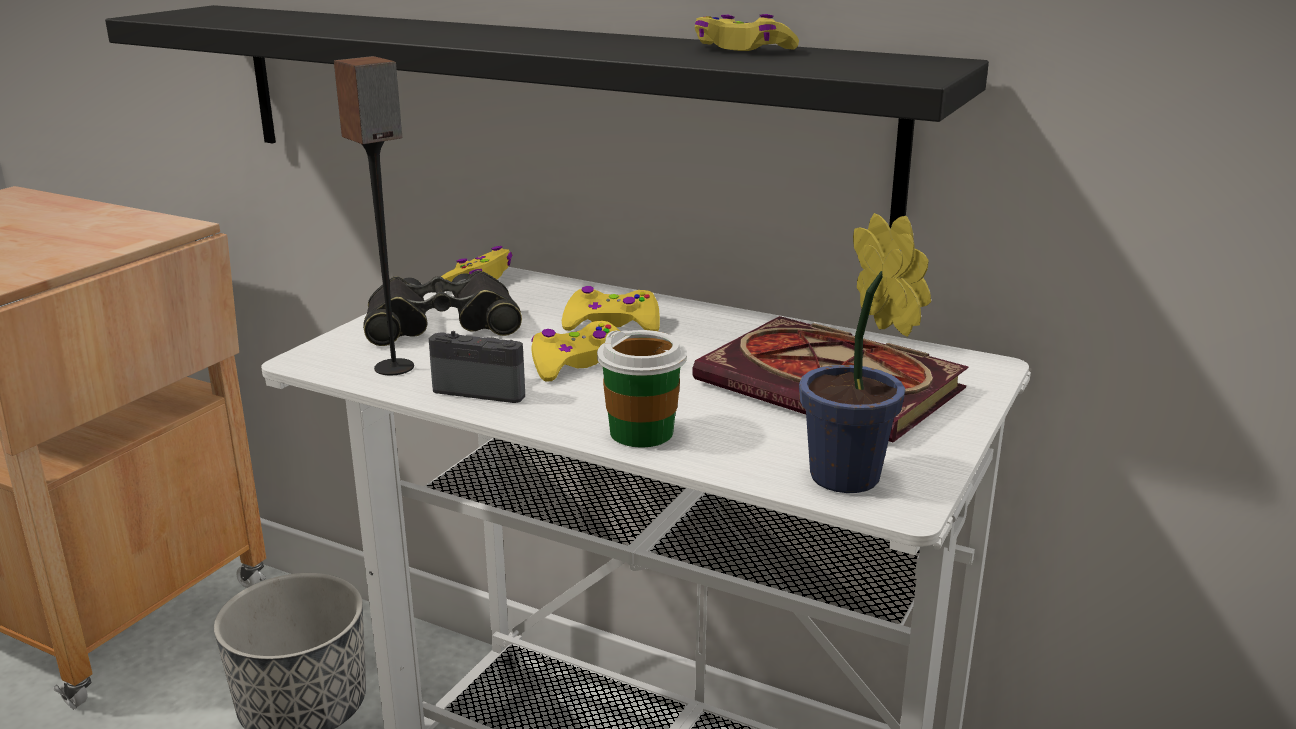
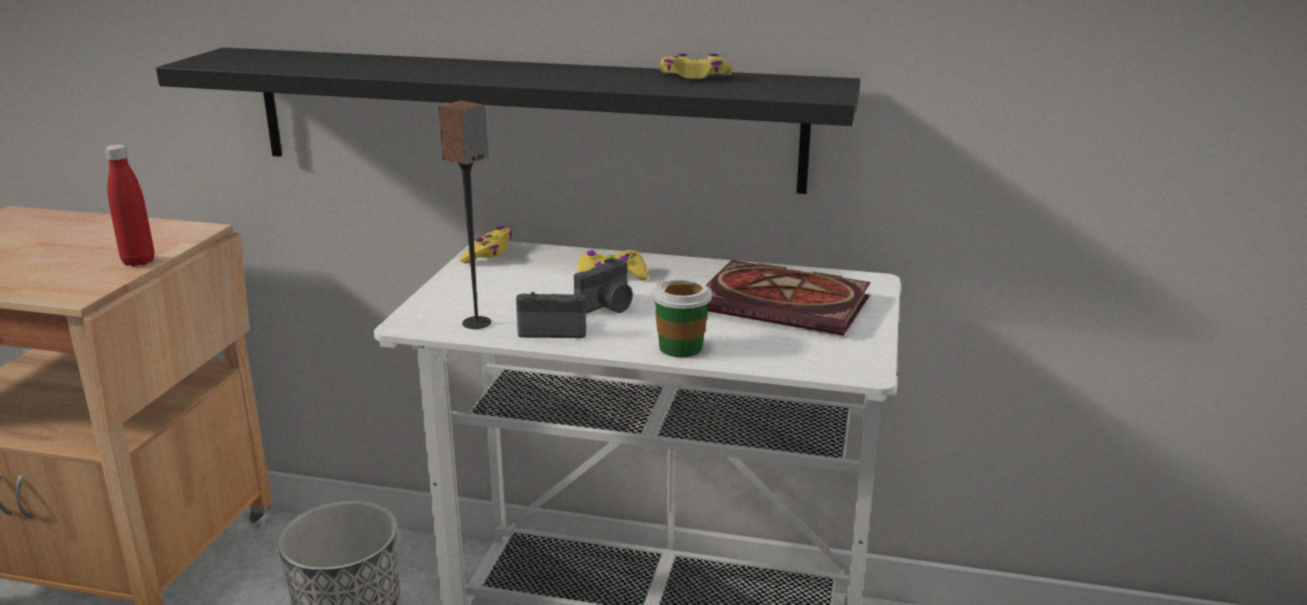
camera: 15 degrees left, 0 degrees up
(82, 256) = (138, 262): none -> red bottle
(442, 324) = (487, 288): black binoculars -> none
(580, 364) = (608, 307): yellow game controller -> camera
(851, 481) = (829, 362): potted plant -> none

